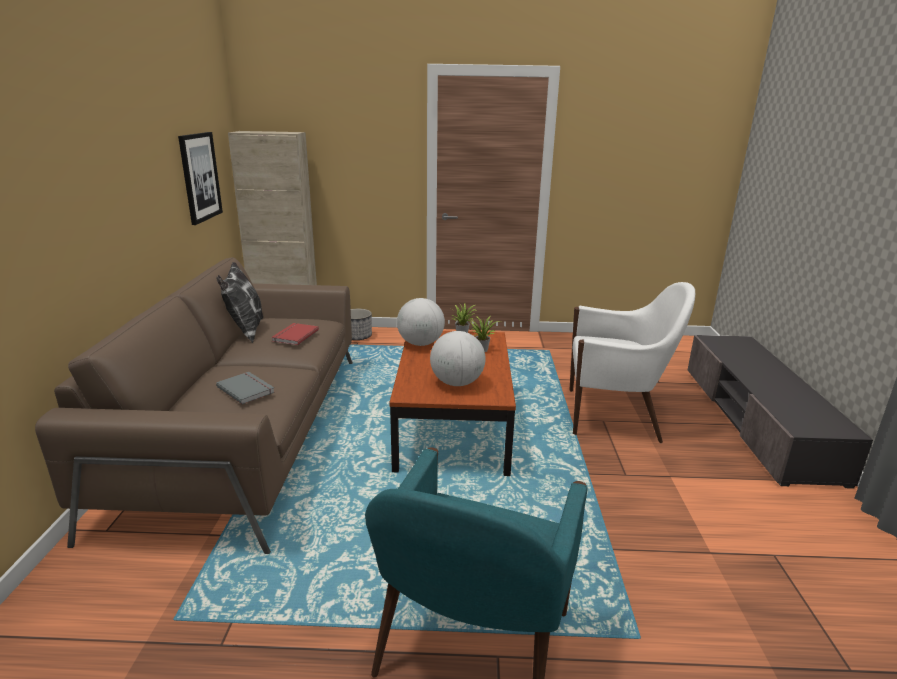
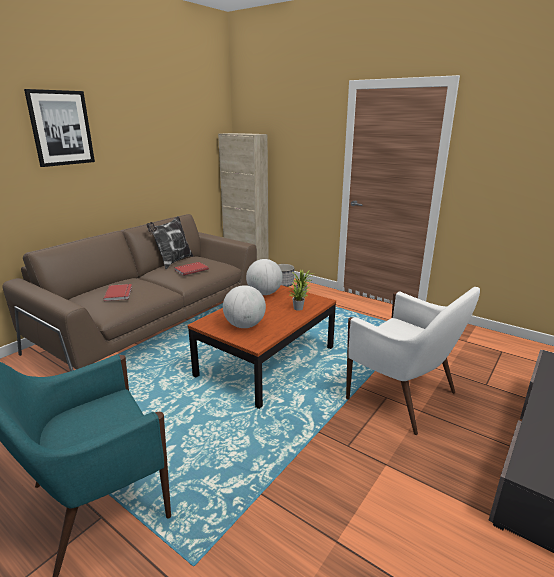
camera: 35 degrees right, 0 degrees up
(200, 177) = (184, 161): picture -> picture (61, 128)
(247, 389) = (119, 293): grey book -> red book

